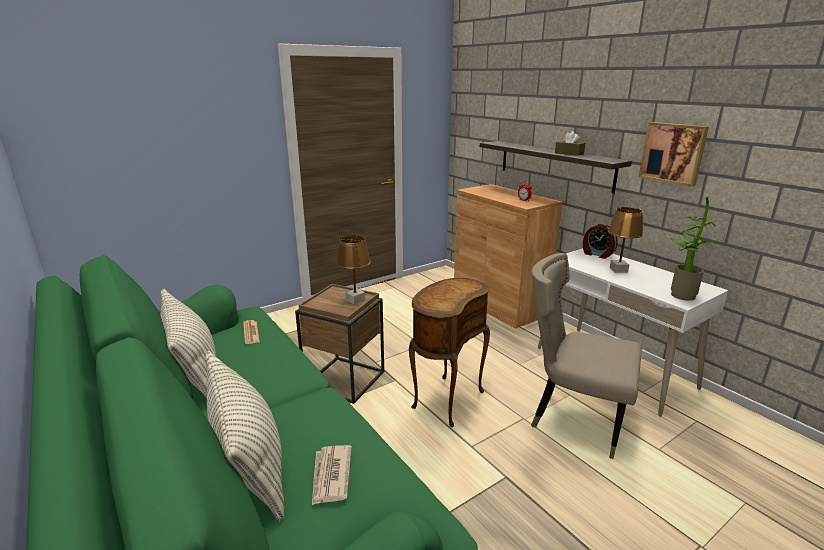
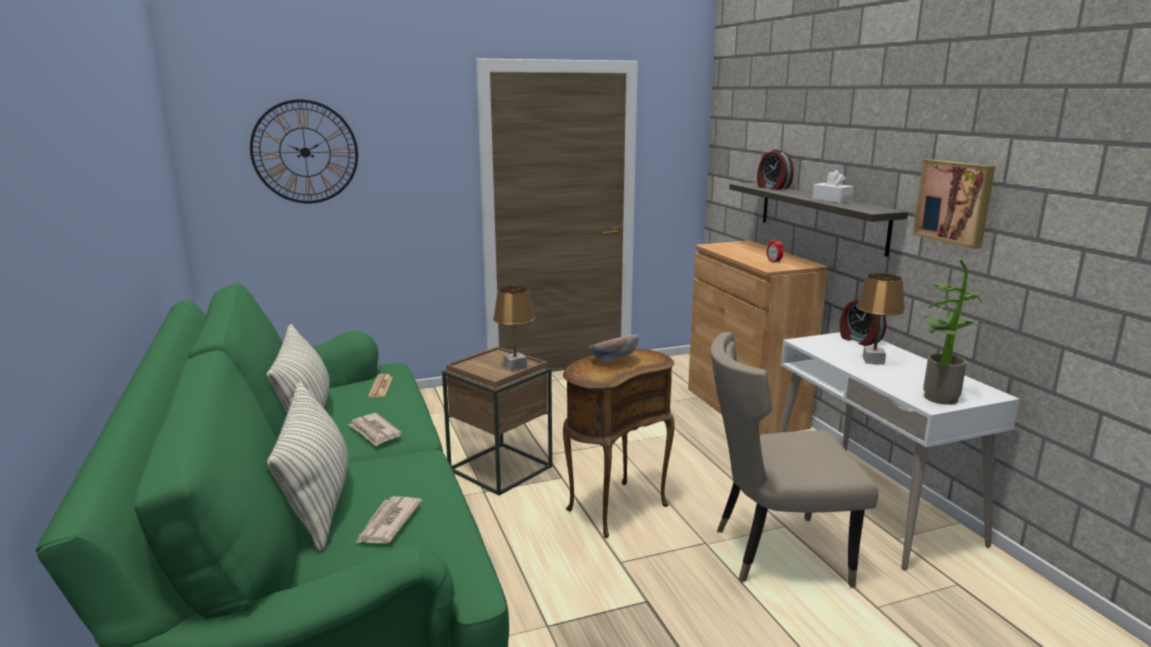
camera: 15 degrees right, 5 degrees down
(133, 127) = (305, 152): none -> wall clock
(268, 379) = (375, 432): none -> newspaper
(445, 291) = (613, 361): none -> bowl
(514, 145) = (772, 188): none -> alarm clock
(569, 153) = (831, 200): brown tissue box -> white tissue box
(573, 417) = (774, 552): beige chair -> beige chair turned 45 degrees counterclockwise

